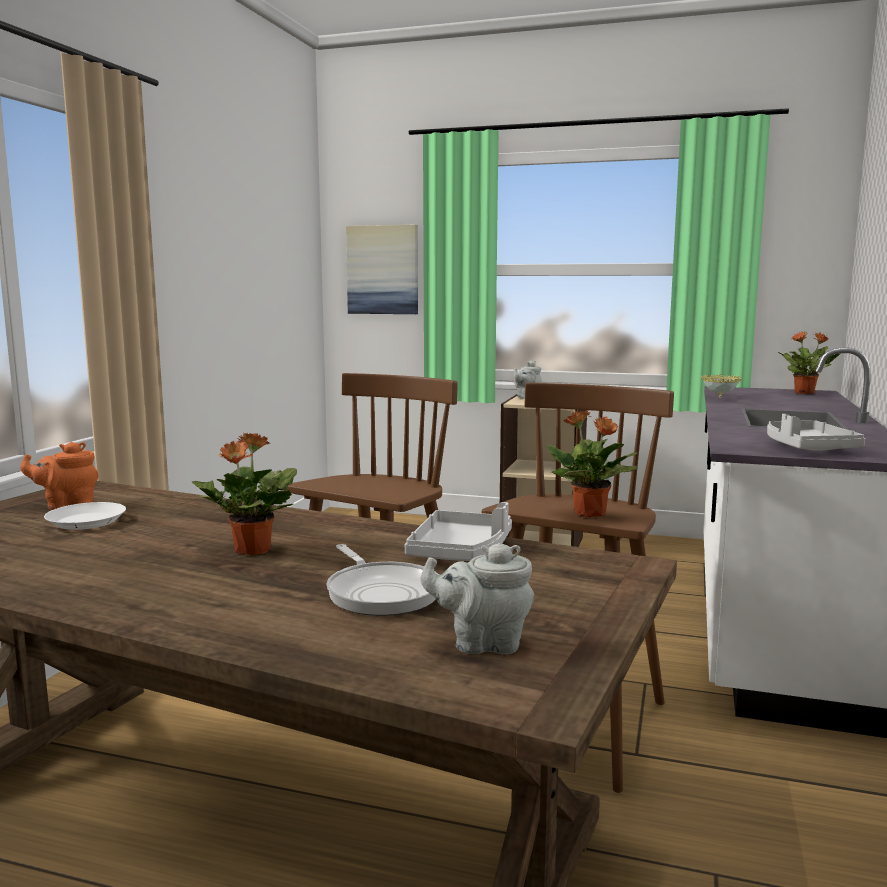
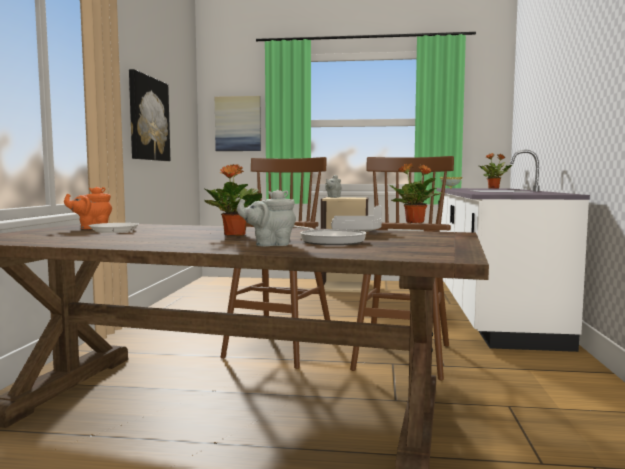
camera: 10 degrees left, 5 degrees down
(219, 281) = (148, 119): none -> picture
(482, 643) = (405, 248): grey teapot -> grey teapot (270, 244)
(807, 448) = (519, 193): grey tray -> none

